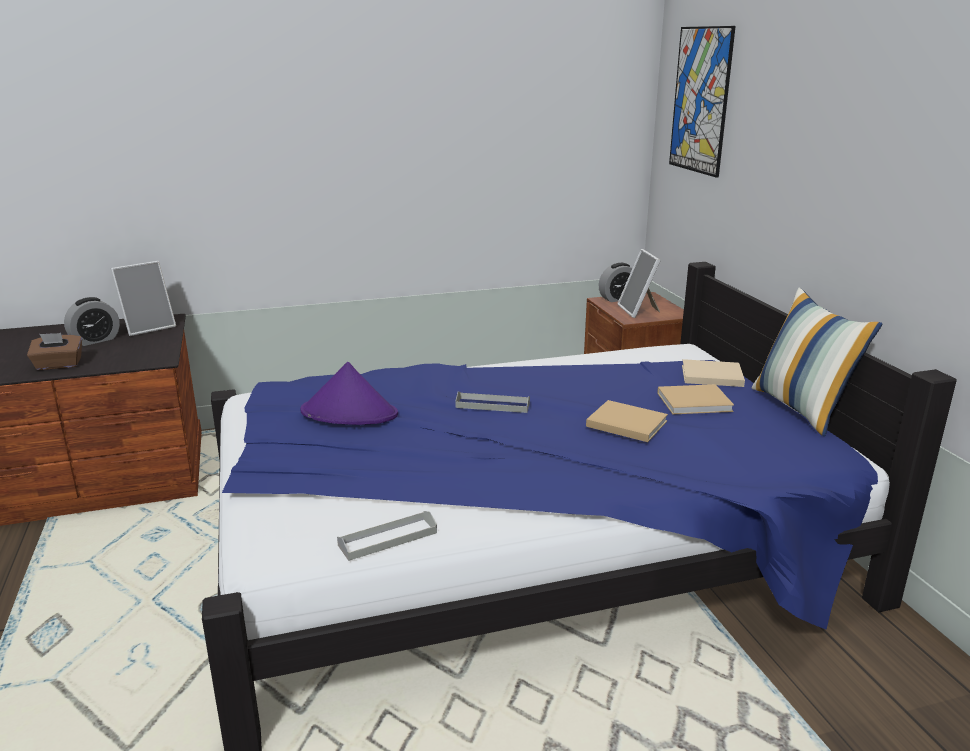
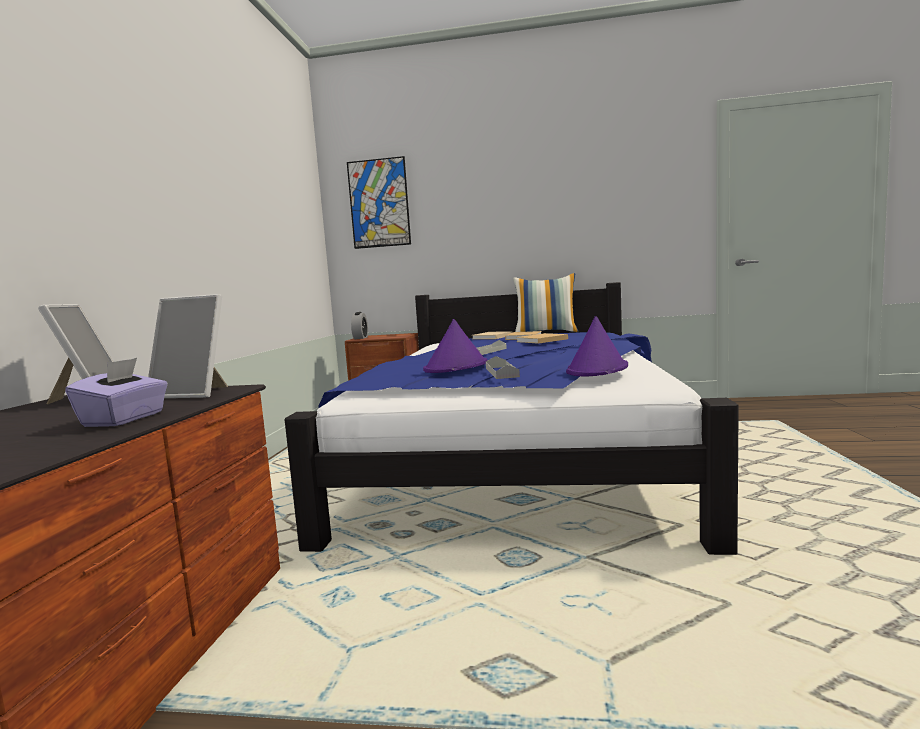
camera: 65 degrees left, 15 degrees down
(59, 365) = (125, 419): brown tissue box -> purple tissue box
(95, 340) = (62, 413): alarm clock -> none
(327, 499) = (597, 370): none -> purple hat
(388, 539) = (648, 368): grey tray -> grey tray (501, 372)
(639, 311) = (389, 336): picture frame -> picture frame (195, 393)

